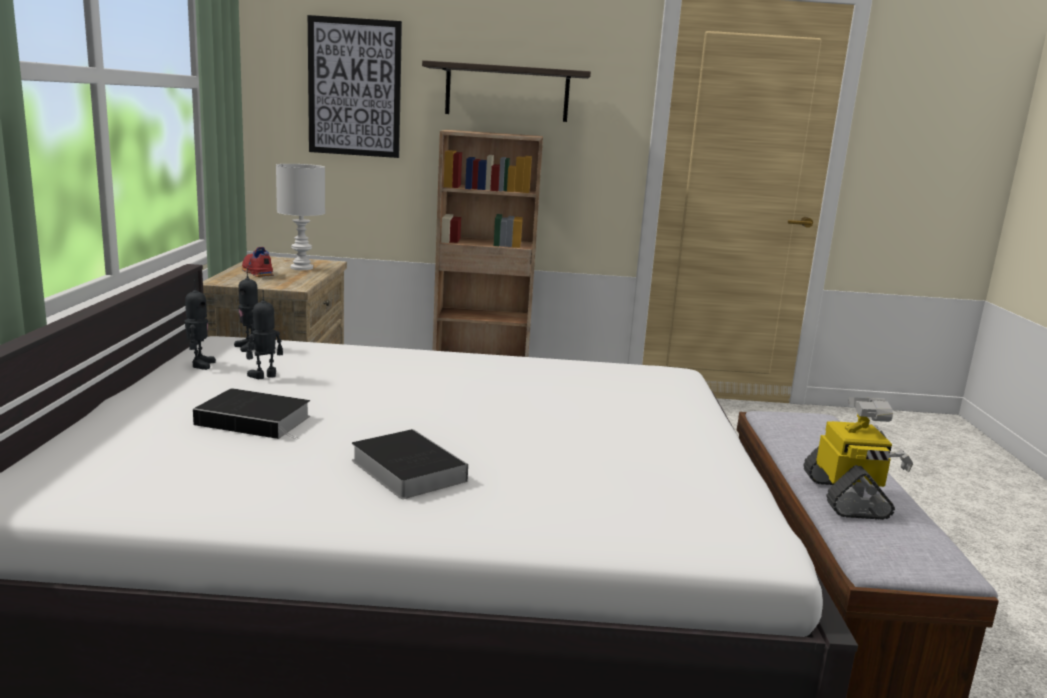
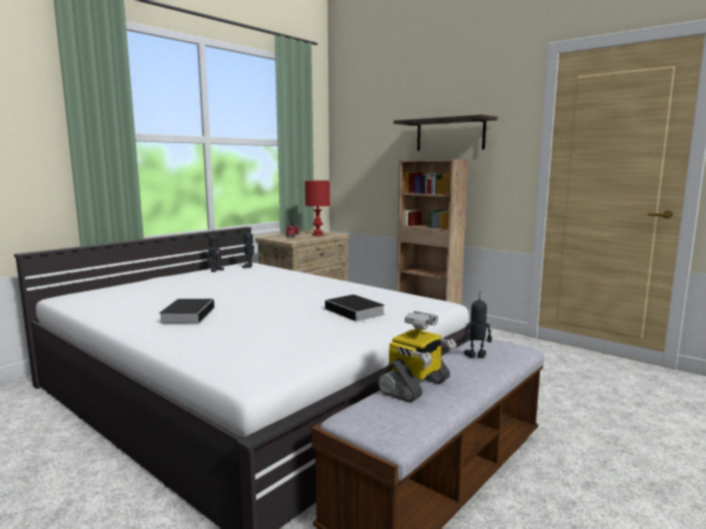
camera: 40 degrees right, 5 degrees down
(257, 420) = (184, 290): book -> book (356, 312)
(265, 376) = (227, 277): toy robot -> toy robot (476, 356)
(301, 268) = (318, 235): white table lamp -> red table lamp
(354, 88) = (375, 140): picture -> none

